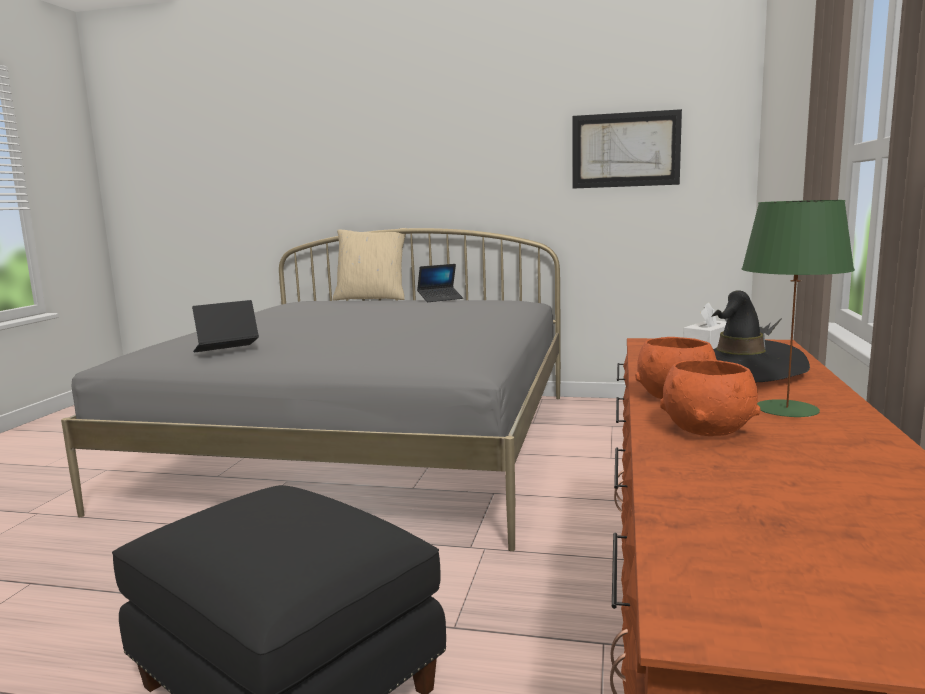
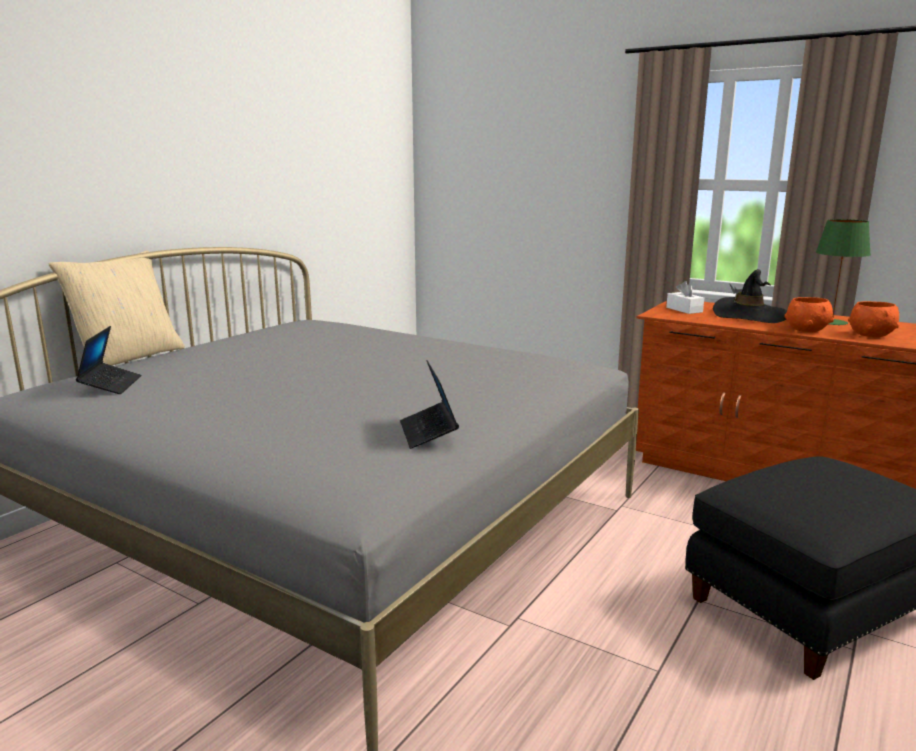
camera: 70 degrees left, 5 degrees up
(440, 299) = (239, 336): laptop -> laptop (111, 385)
(625, 150) = (341, 155): picture -> none

